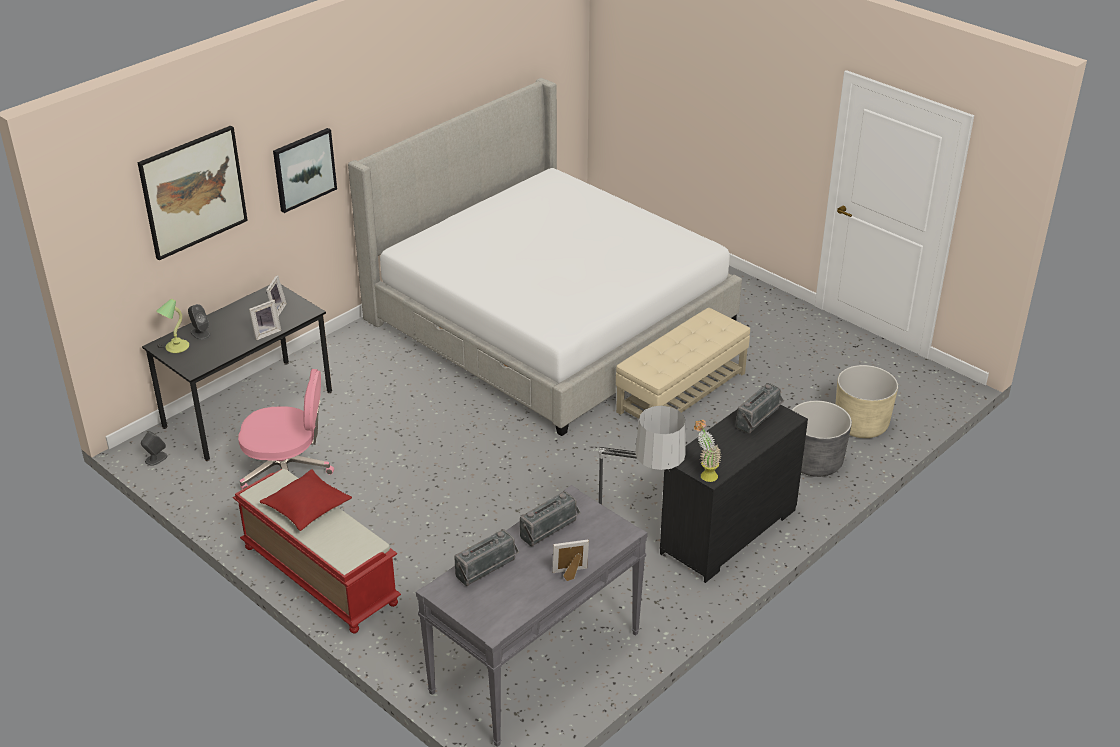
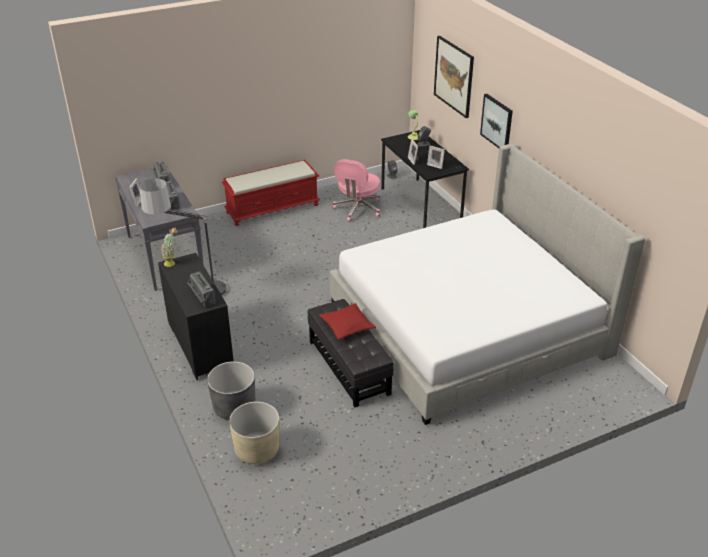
camera: 110 degrees right, 0 degrees up
(307, 507) = (279, 174): red pillow -> red pillow (347, 326)
(681, 392) = (349, 367): beige ottoman -> black ottoman

